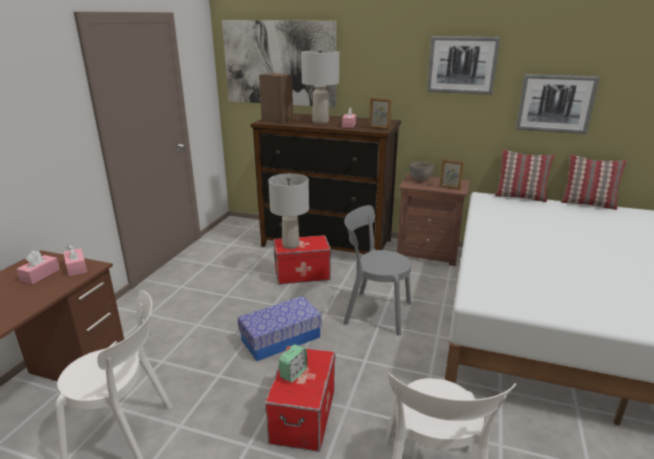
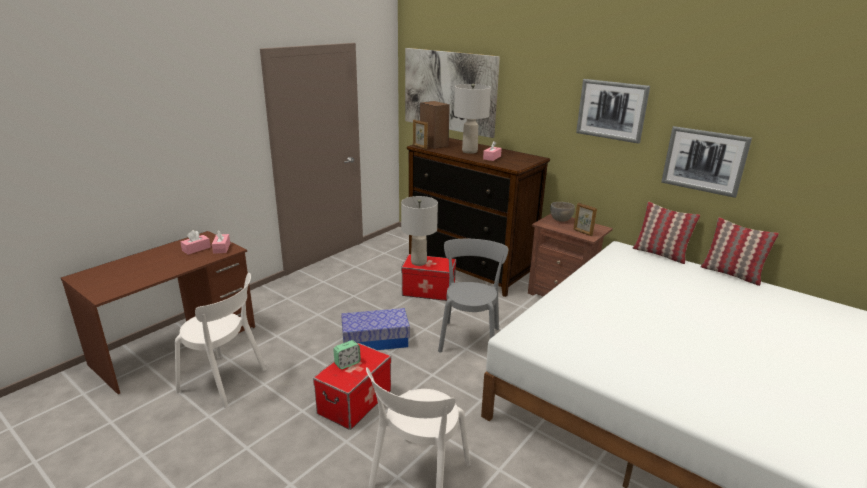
camera: 20 degrees right, 0 degrees up
(374, 312) = (469, 337): grey chair -> grey chair turned 60 degrees clockwise
(379, 128) = (516, 164): picture frame -> picture frame (419, 147)

